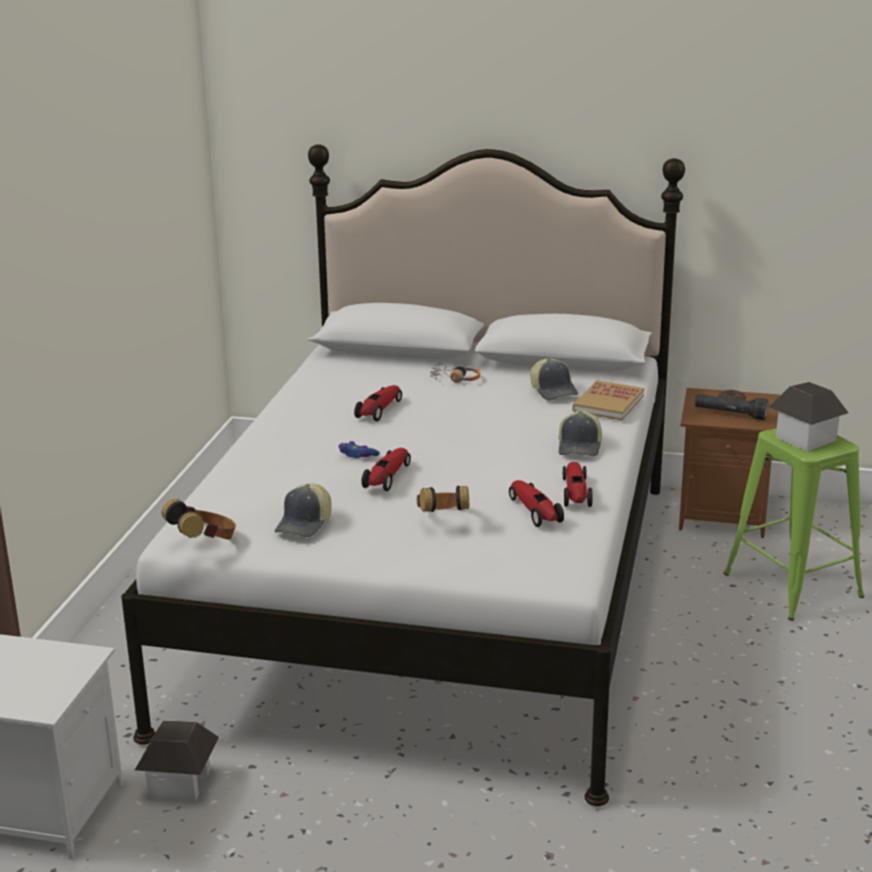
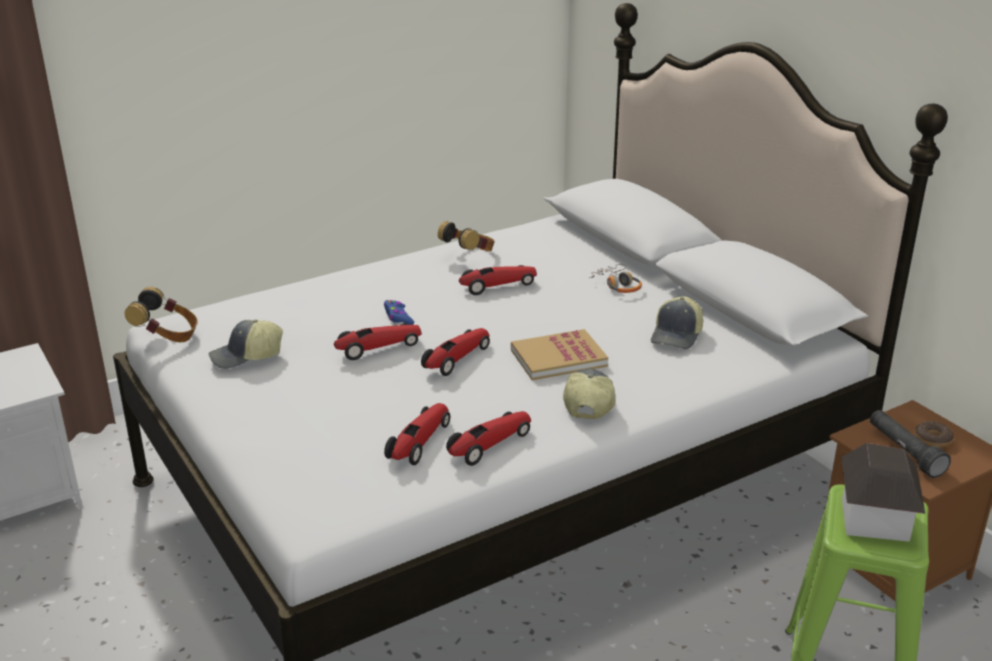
camera: 45 degrees right, 5 degrees up
(180, 784) = (107, 530): toy house -> none
(443, 520) = (342, 409): headphones -> headphones (469, 256)
(453, 460) = (456, 359): none -> toy car
(580, 447) = (588, 402): cap -> cap turned 135 degrees clockwise
(608, 403) = (702, 372): book -> book (558, 358)

